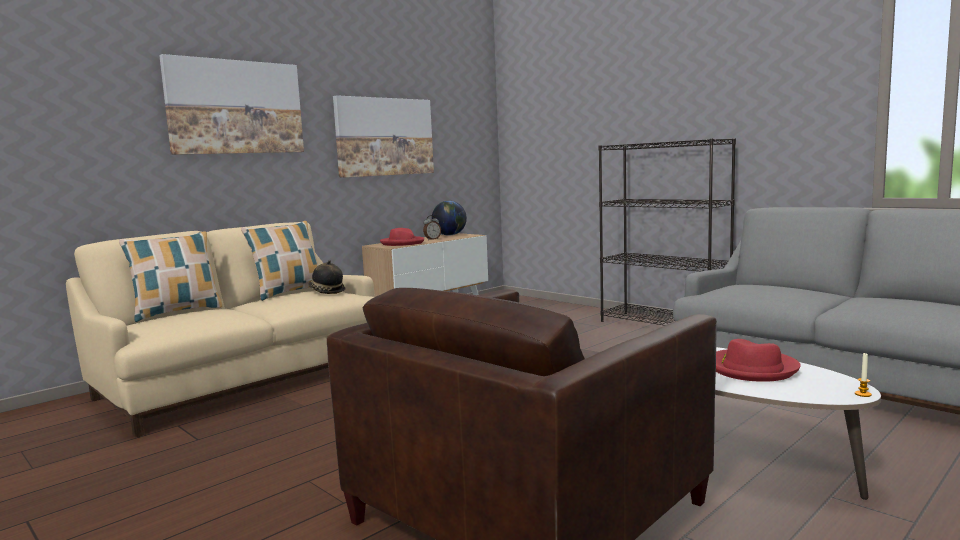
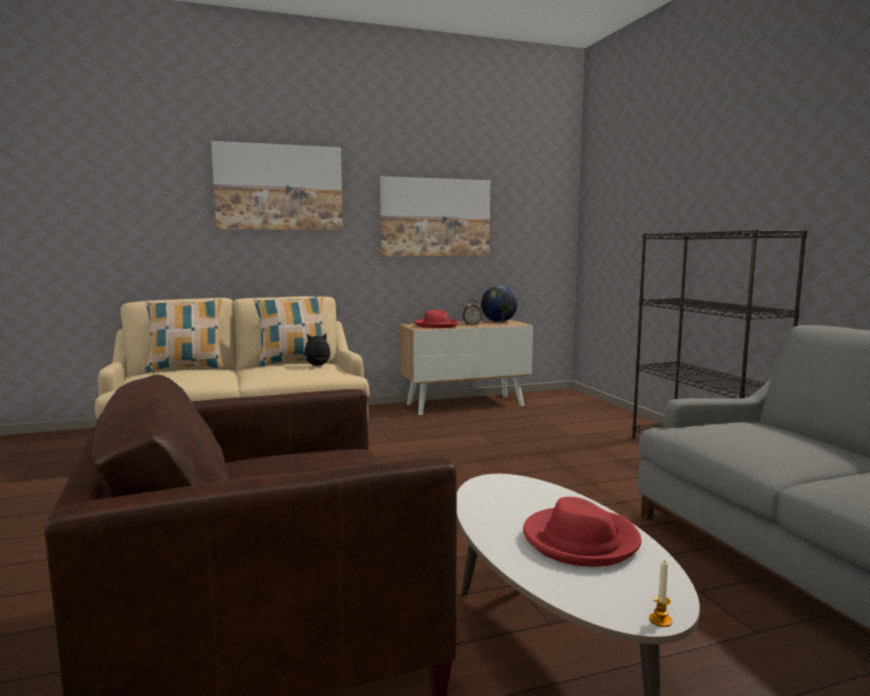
camera: 25 degrees right, 0 degrees up
(326, 292) = (318, 366): hat -> plush toy

